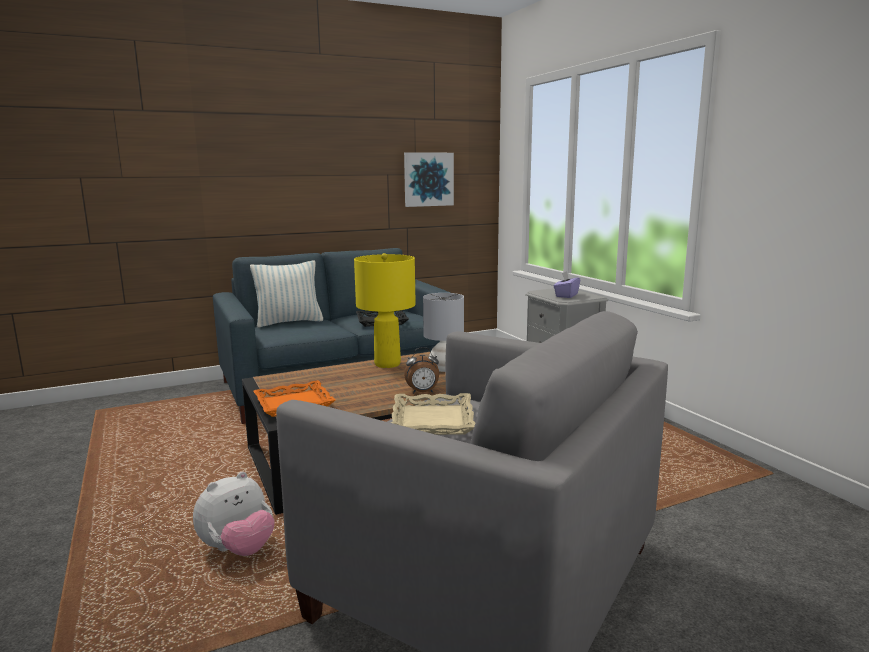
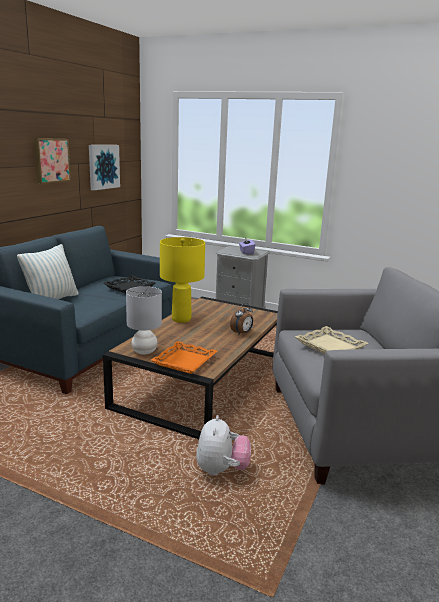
camera: 40 degrees left, 5 degrees up
(343, 169) = (51, 160): none -> picture
(443, 369) = (221, 315): grey table lamp -> grey table lamp (144, 351)

